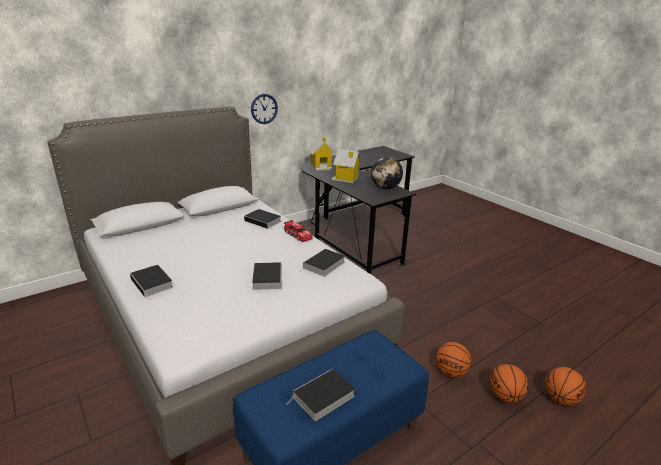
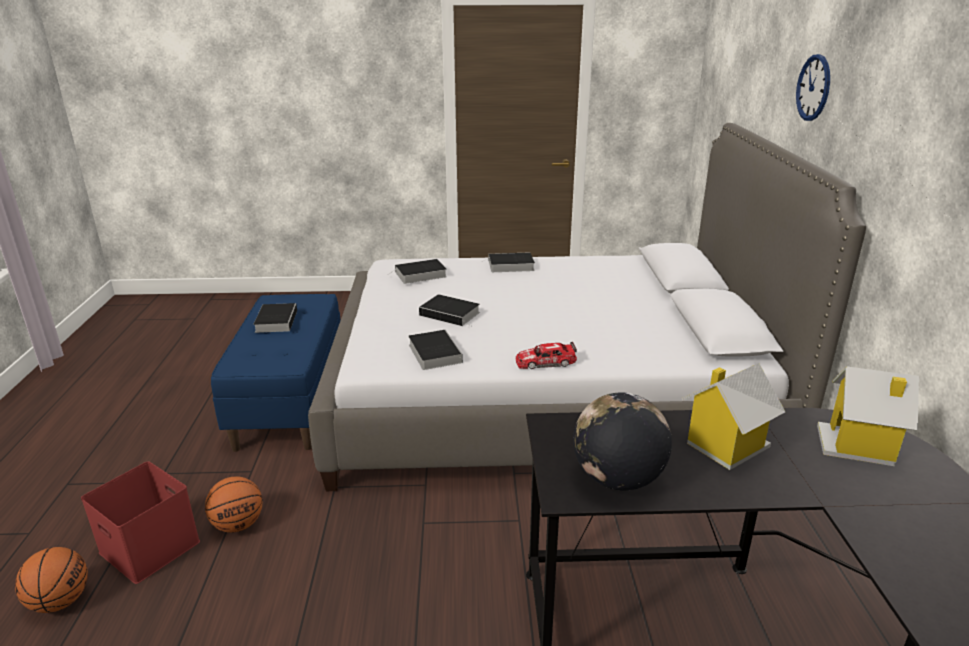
camera: 125 degrees right, 0 degrees up
(264, 109) = (916, 232): wall clock -> wall clock (813, 88)
(264, 221) = (623, 349): book -> book (419, 275)
(505, 396) = (147, 547): basketball -> red storage box

